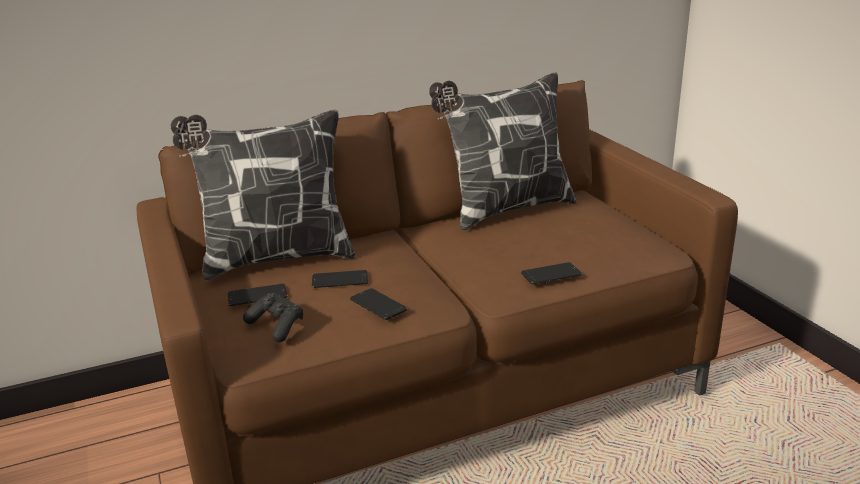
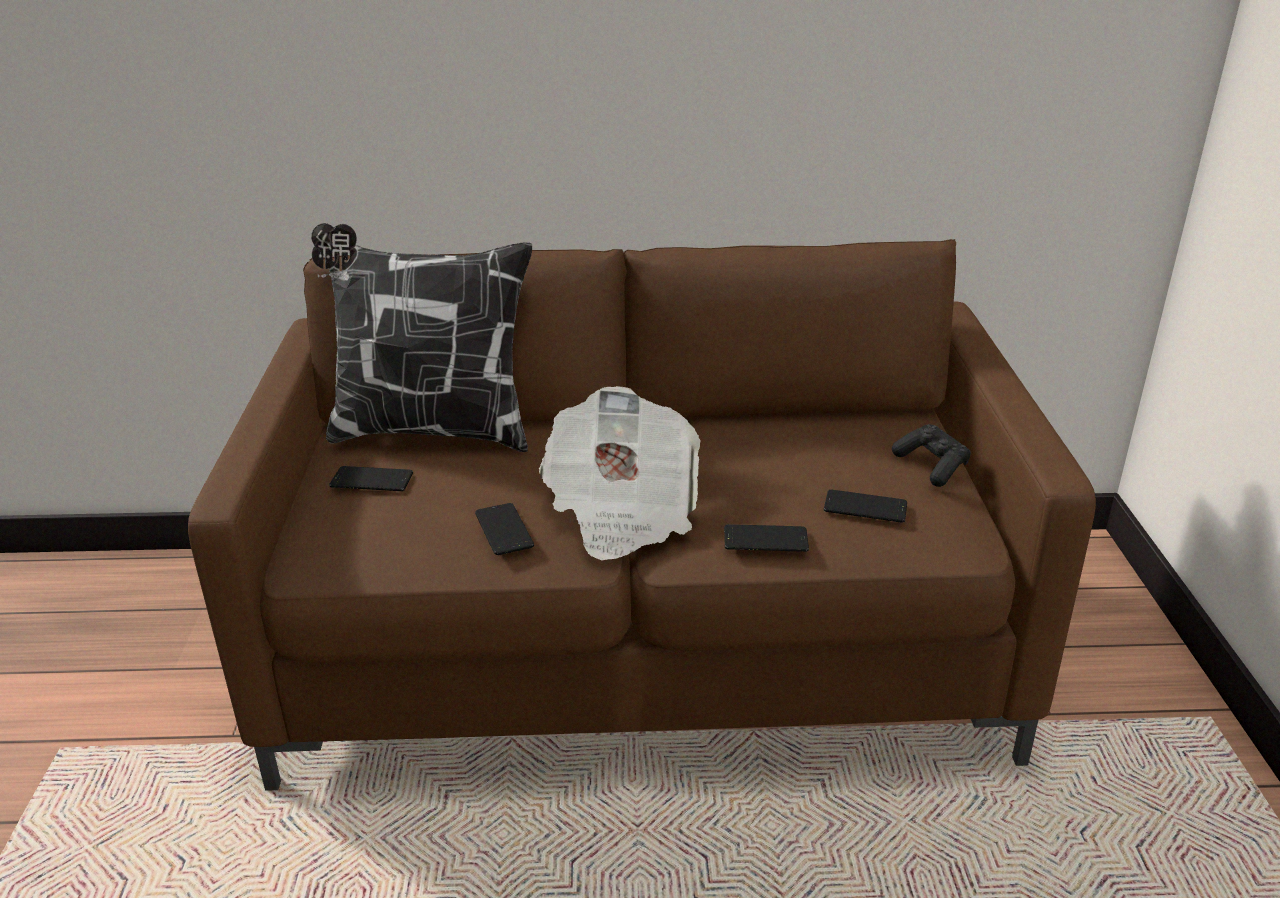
camera: 20 degrees right, 5 degrees up
(276, 326) = (363, 529): black game controller -> black game controller (931, 466)
(340, 280) = (484, 481): phone -> phone (865, 507)
(446, 279) = (621, 511): none -> newspaper
(506, 210) = (782, 420): pillow -> none

